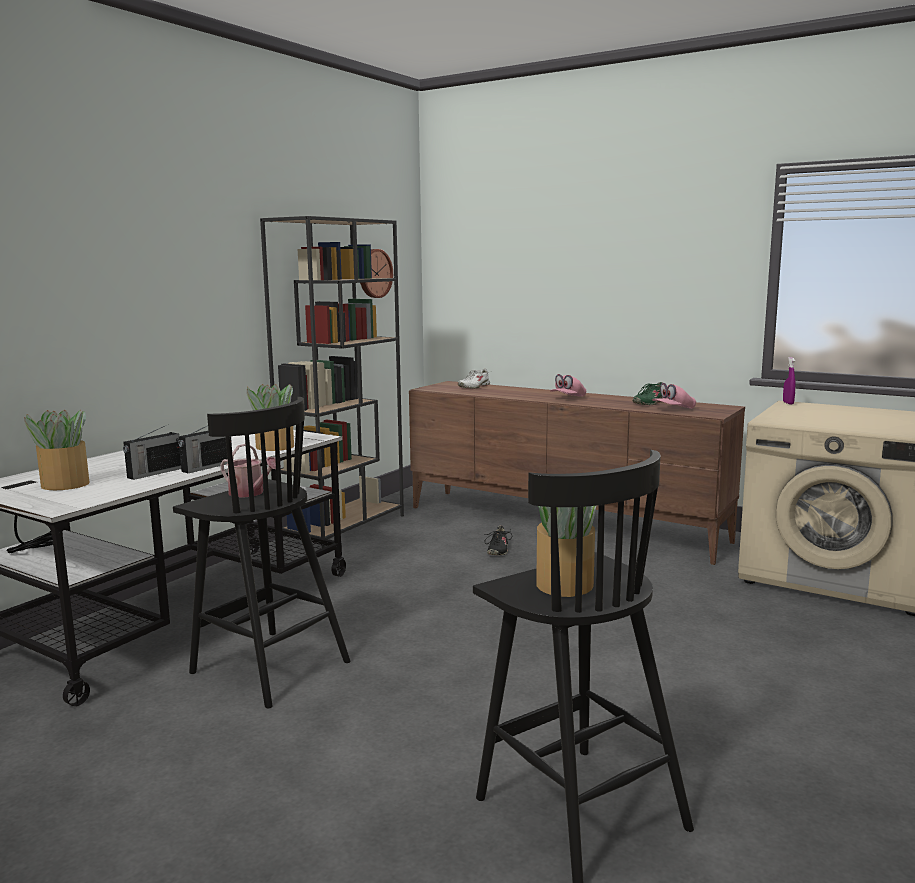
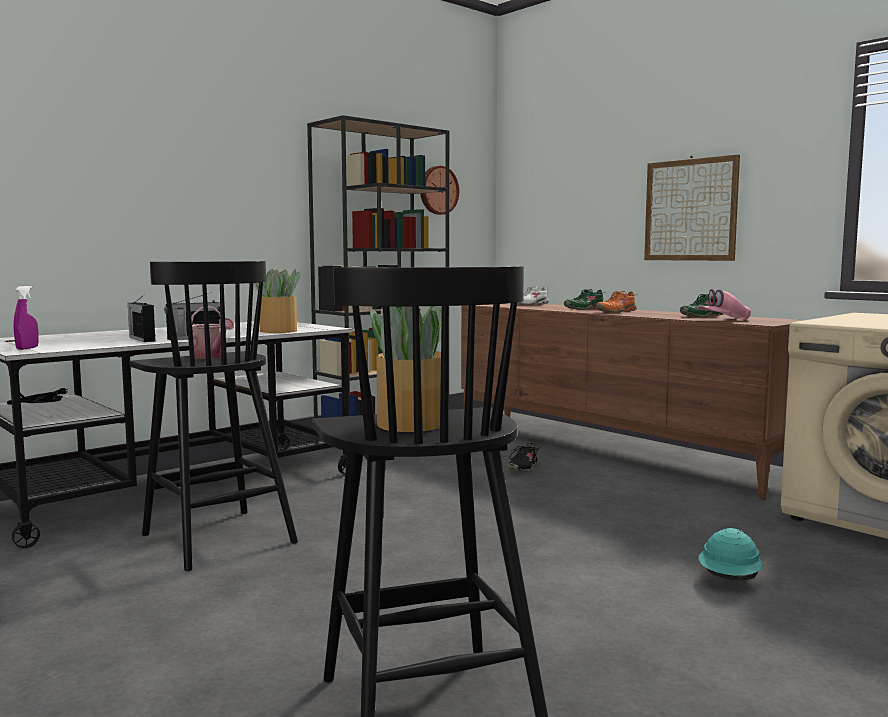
camera: 15 degrees right, 5 degrees down
(64, 484) = (56, 341): potted plant -> none
(153, 473) = (142, 339): radio -> radio turned 90 degrees clockwise
(533, 394) = (584, 309): none -> green shoe
(568, 398) = (616, 312): pink cap -> orange shoe
(625, 298) = (690, 208): none -> picture
(731, 650) = (729, 579): none -> turquoise hard hat
(788, 403) = (862, 313): purple spray bottle -> purple spray bottle (27, 348)

